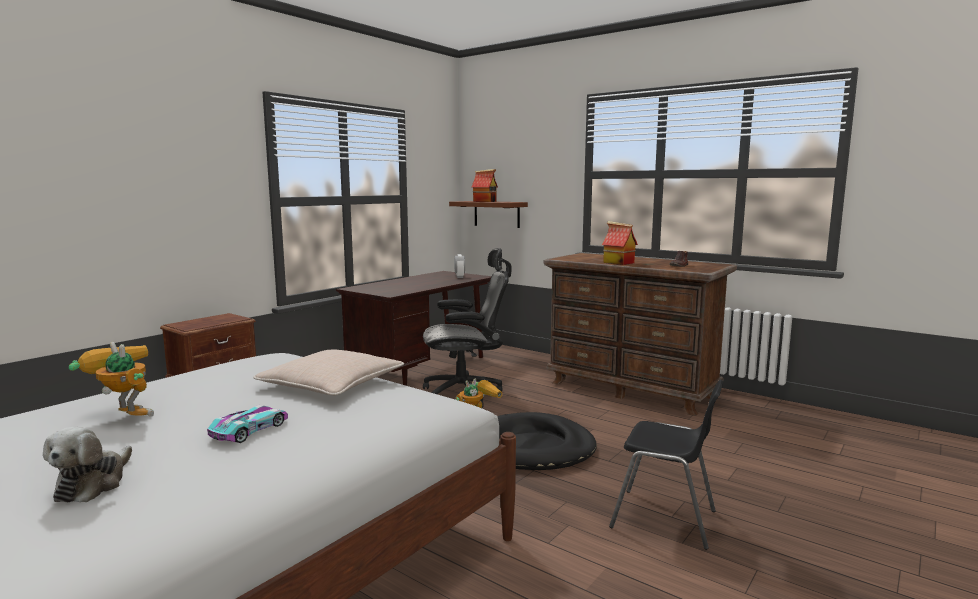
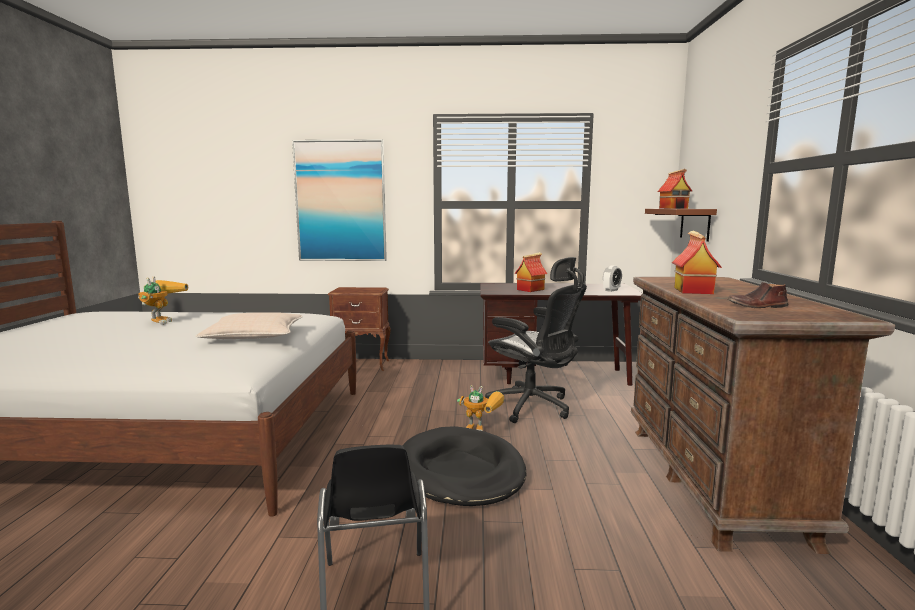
camera: 55 degrees right, 0 degrees up
(93, 484) = (56, 341): plush toy -> none
(150, 200) = (340, 201): none -> picture
(250, 430) = (142, 342): toy car -> none
(406, 286) = (530, 289): none -> toy house

